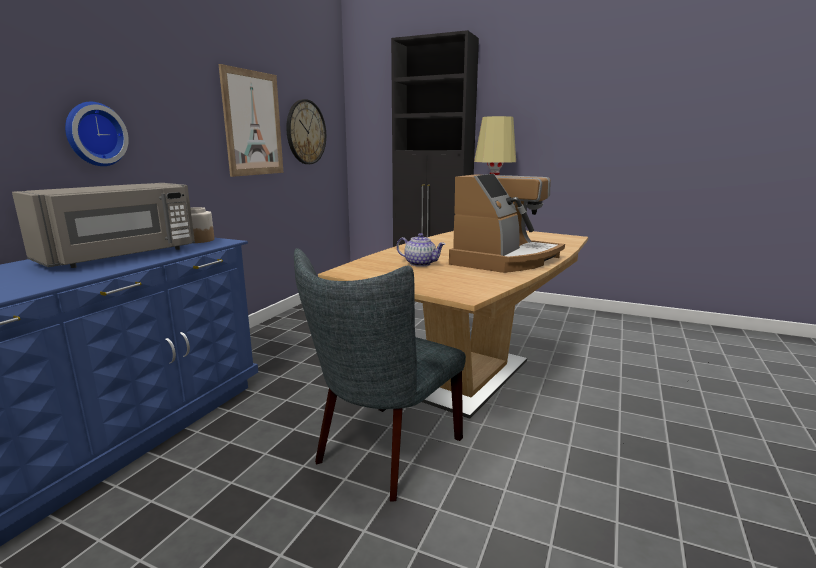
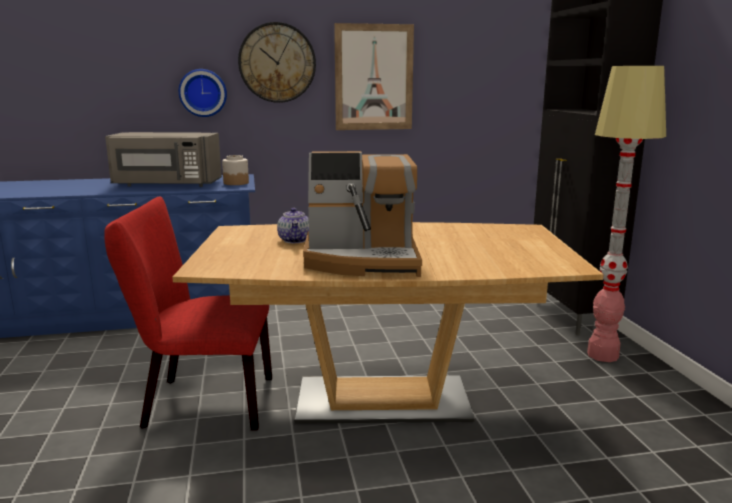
camera: 55 degrees right, 0 degrees up
(306, 132) = (459, 84): wall clock -> wall clock (277, 63)
(383, 454) = (200, 402): grey chair -> red chair

